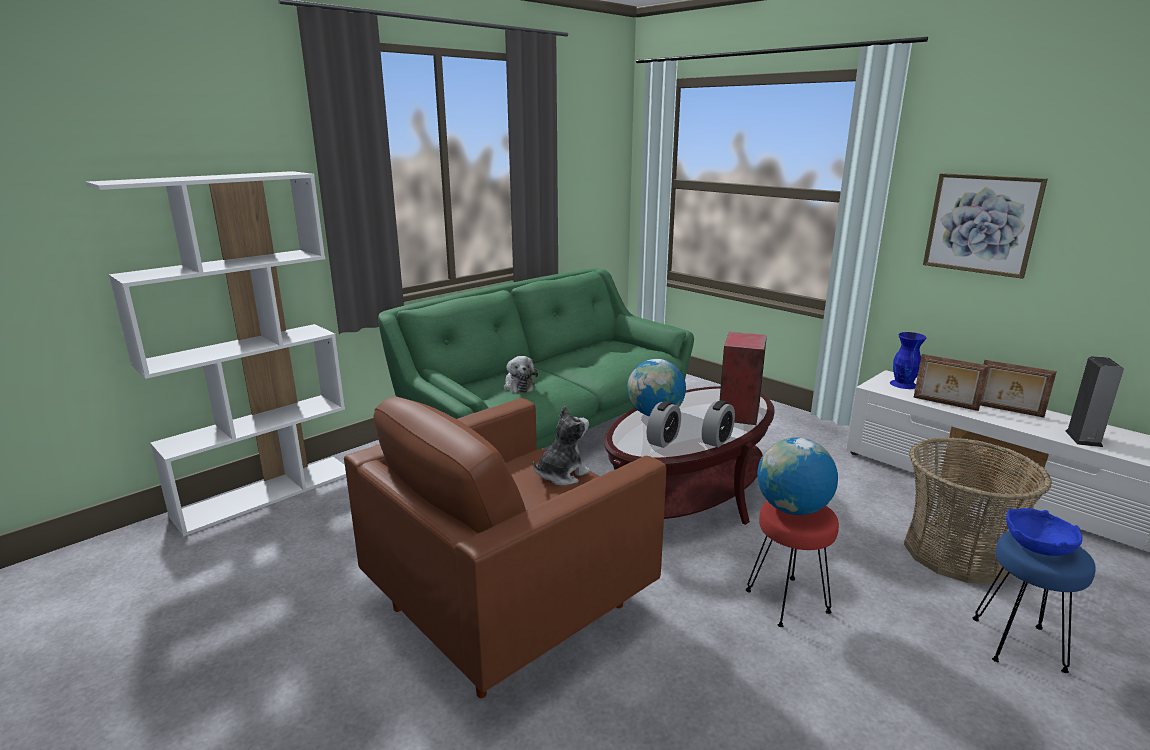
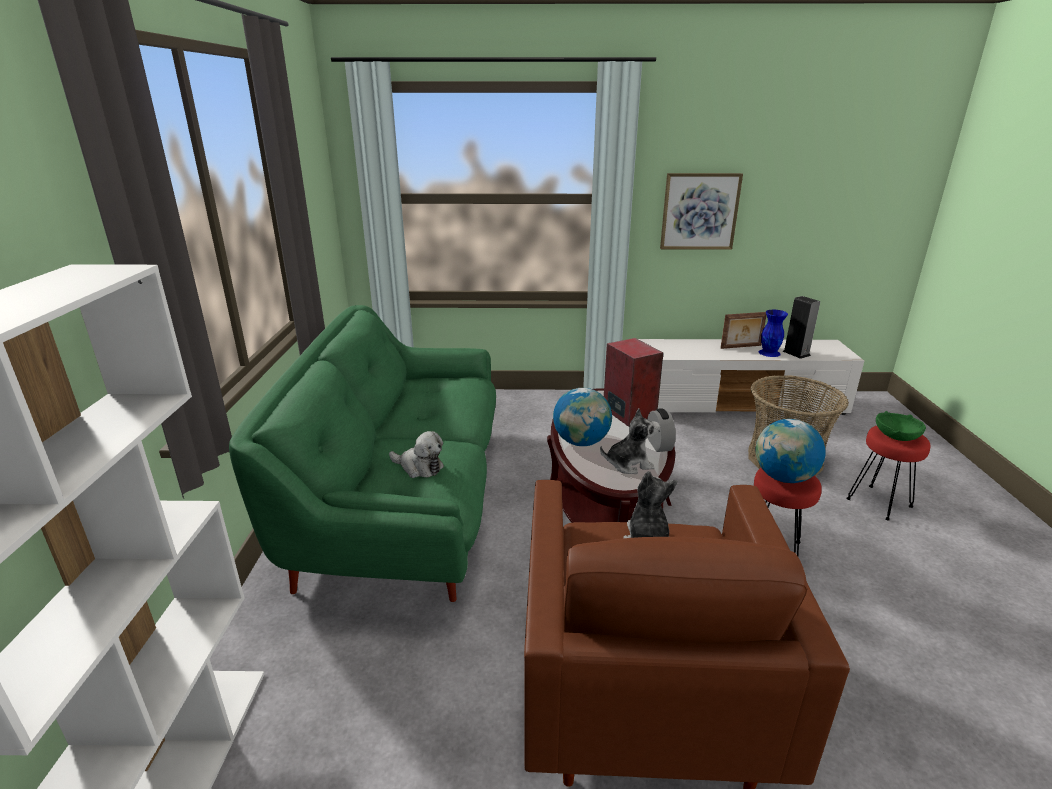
camera: 45 degrees left, 5 degrees up
(663, 440) = (629, 464): alarm clock -> plush toy
(904, 384) = (666, 347): blue vase -> blue vase (769, 353)
(945, 404) = (709, 354): picture frame -> none
(1019, 644) = (879, 502): blue stool -> red stool
(1038, 546) = (897, 436): blue bowl -> green bowl

